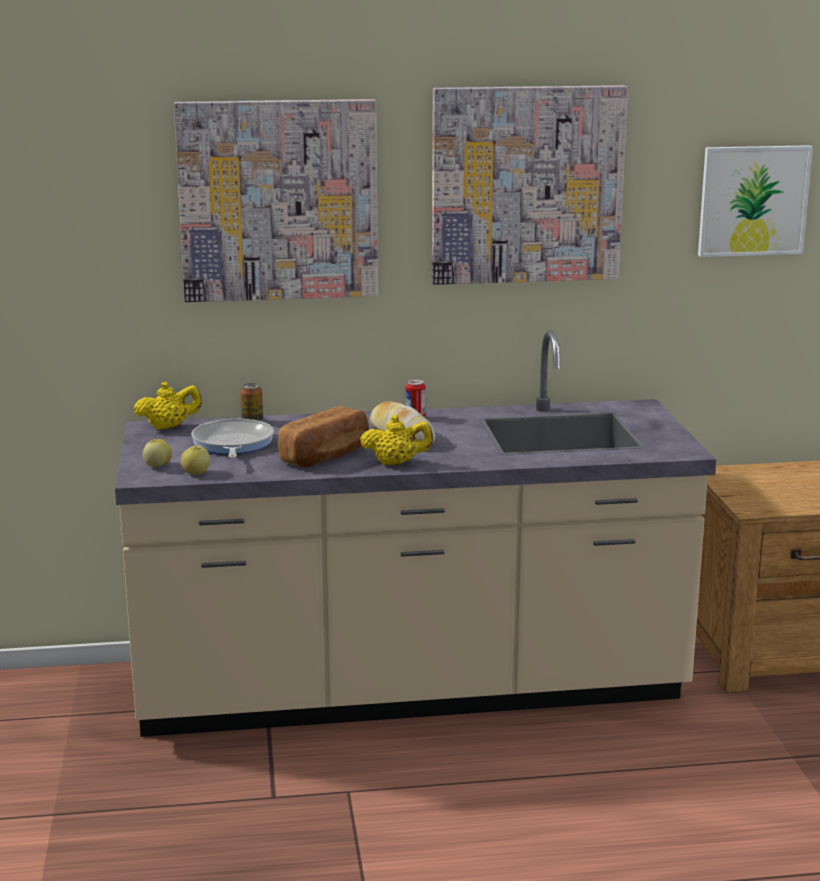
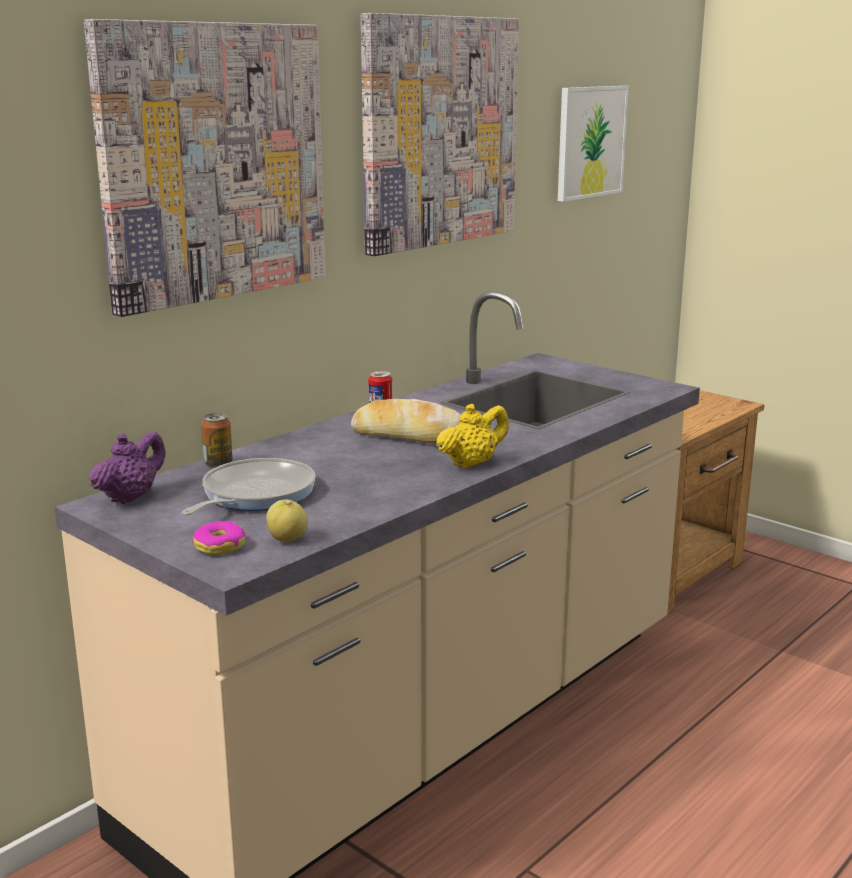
camera: 40 degrees left, 0 degrees up
(157, 466) = (219, 546): apple -> donut
(169, 427) = (130, 497): yellow teapot -> purple teapot
(232, 444) = (254, 494): frying pan -> frying pan turned 75 degrees clockwise
(326, 456) = (385, 476): bread -> none

